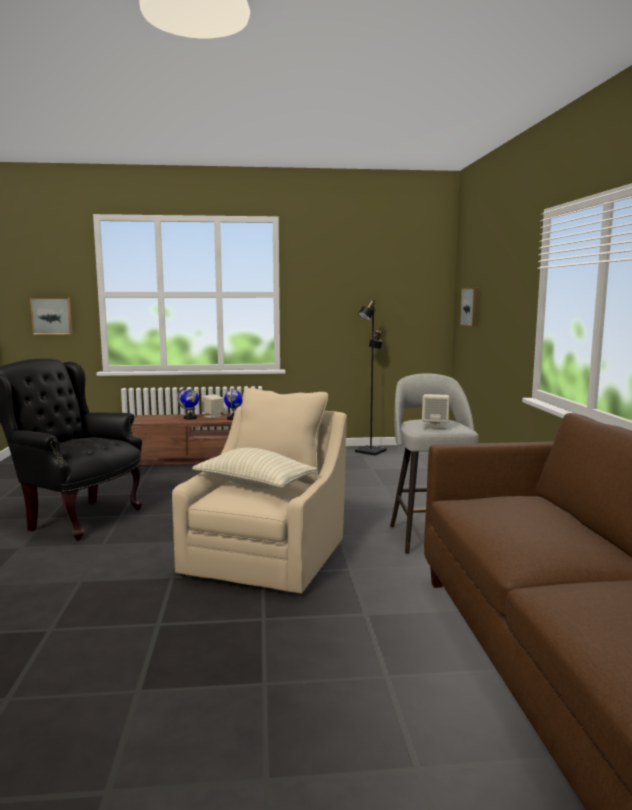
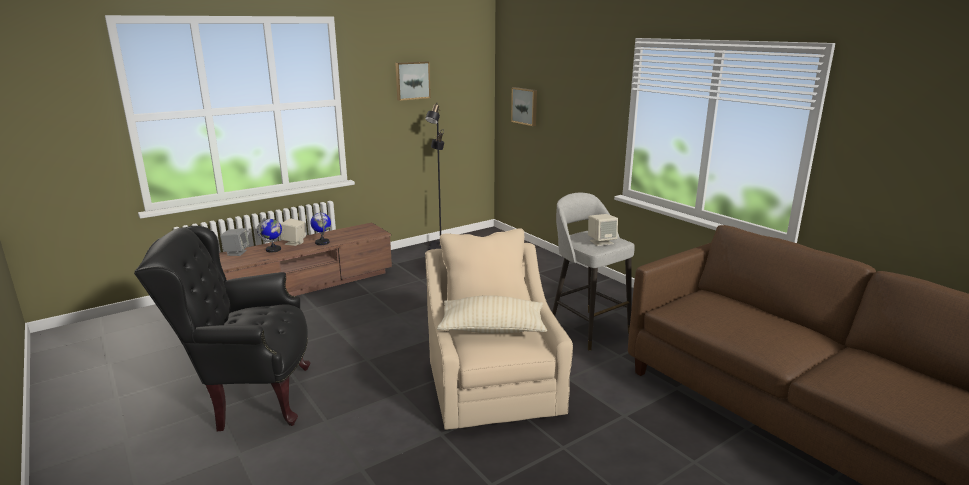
camera: 30 degrees left, 10 degrees up
(52, 315) = (63, 151): picture -> picture (412, 80)
(162, 416) = (236, 252): none -> grey speaker

